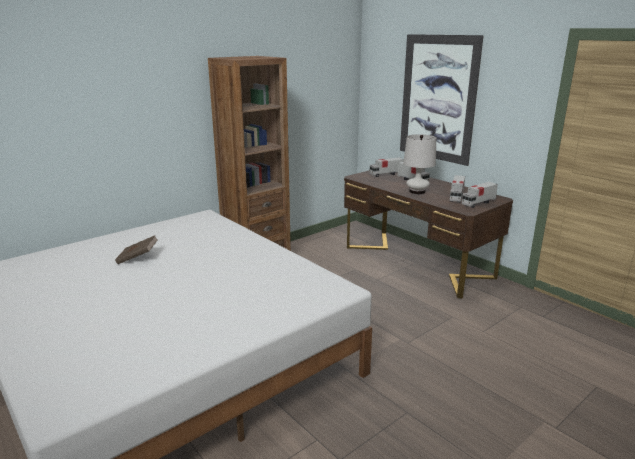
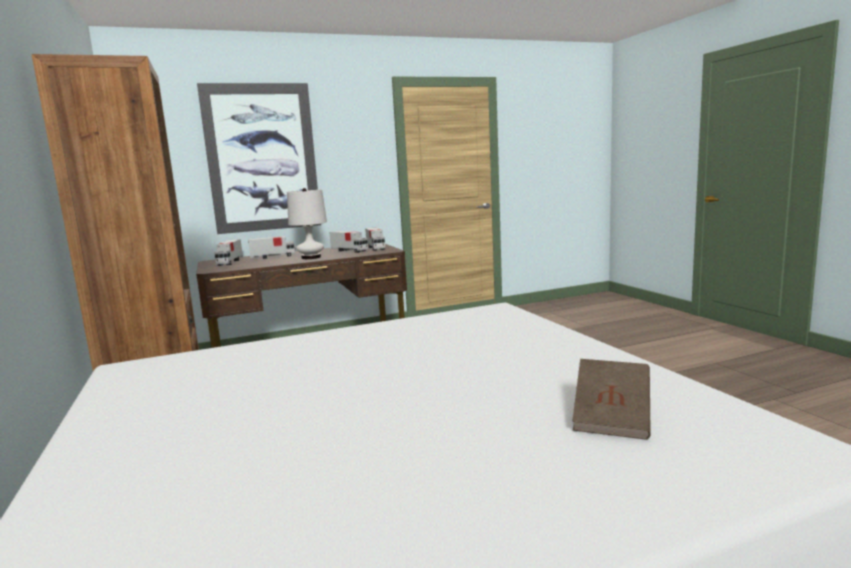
camera: 70 degrees left, 10 degrees down
(138, 258) = (260, 419): brown book -> brown book (612, 418)

